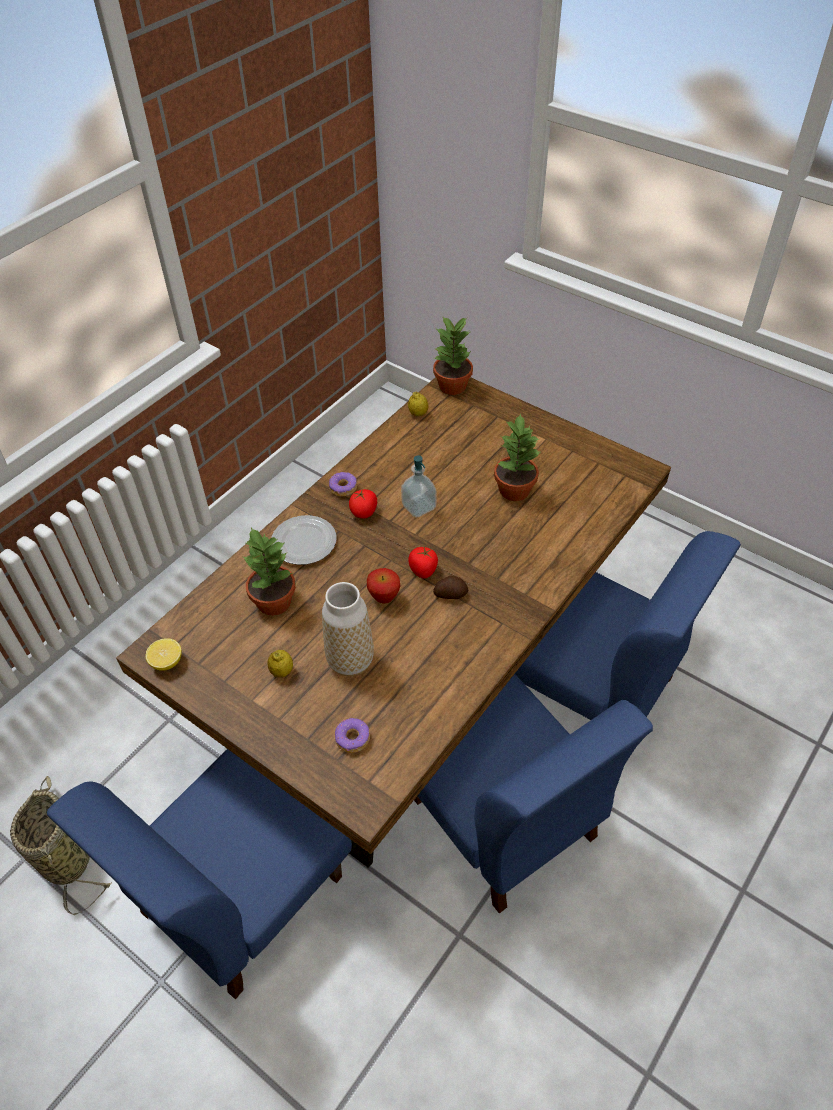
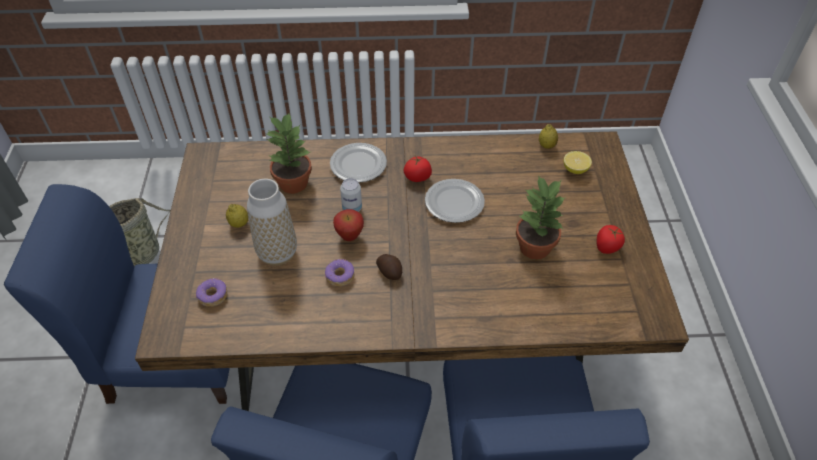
camera: 50 degrees right, 0 degrees up
(167, 662) = (201, 166): lemon -> lemon (575, 170)
(343, 488) = (428, 153): donut -> donut (339, 276)
(352, 577) = (352, 208): none -> can
(419, 507) = (455, 203): soap dispenser -> plate
(423, 570) = (396, 242): tomato -> tomato (607, 247)
(453, 386) = (599, 147): potted plant -> none

